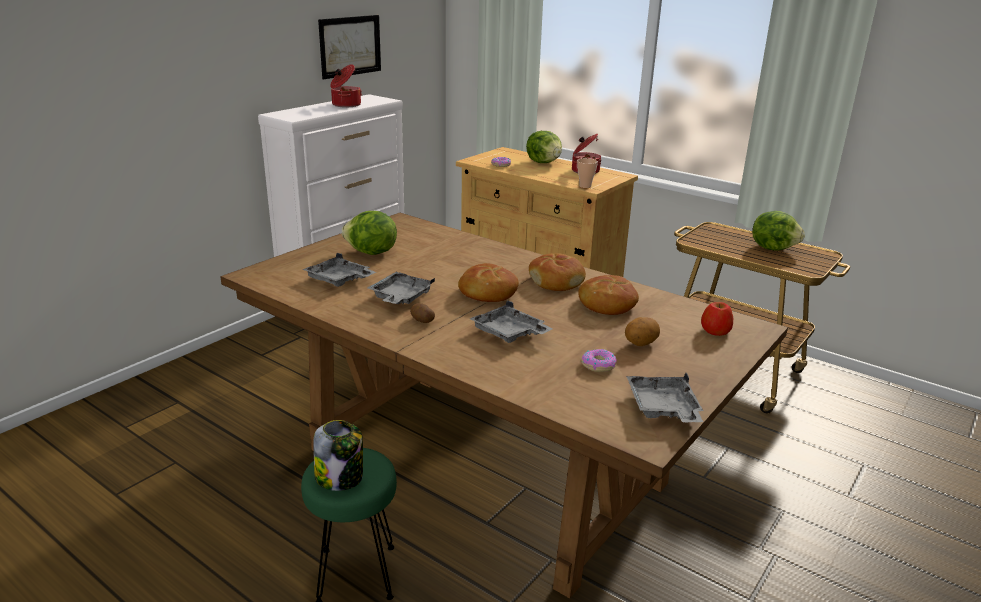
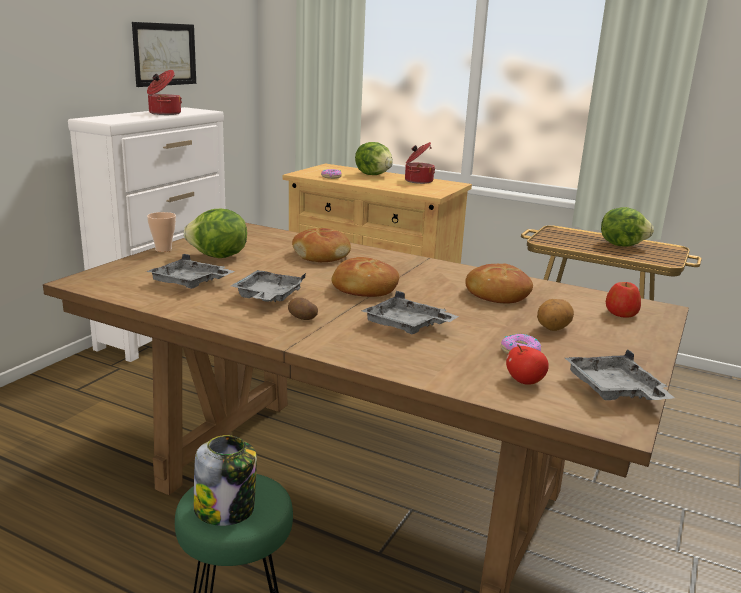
camera: 10 degrees left, 5 degrees down
(556, 281) = (433, 275): bread -> bread (321, 255)
(585, 186) = (425, 192): cup -> cup (163, 249)
(588, 394) = (525, 381): none -> apple

